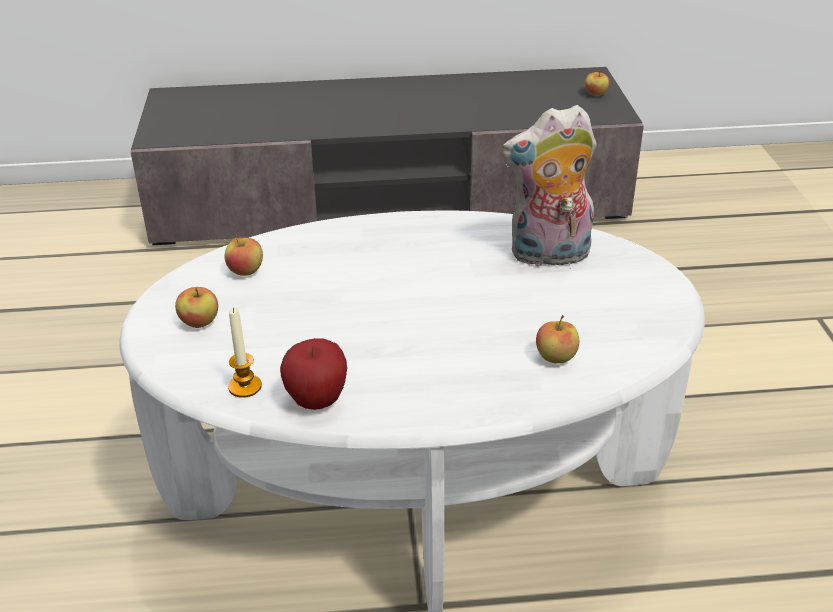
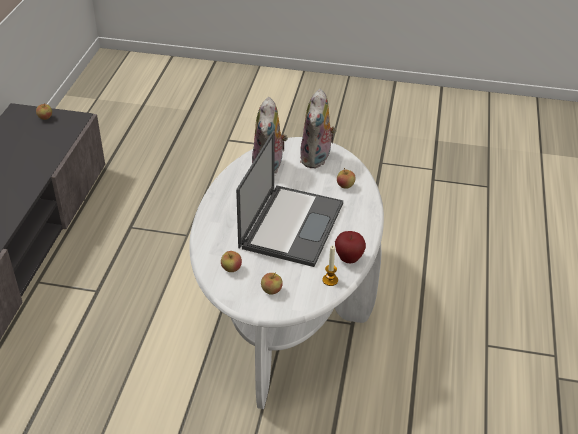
camera: 75 degrees left, 5 degrees up
(393, 311) = (291, 224): none -> laptop
(621, 305) = (317, 159): none -> plush toy

